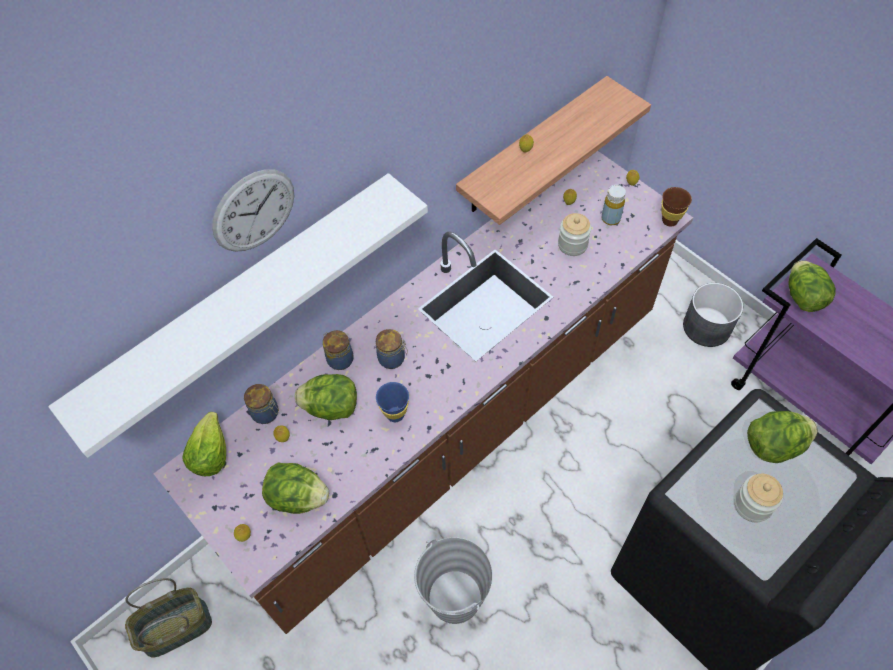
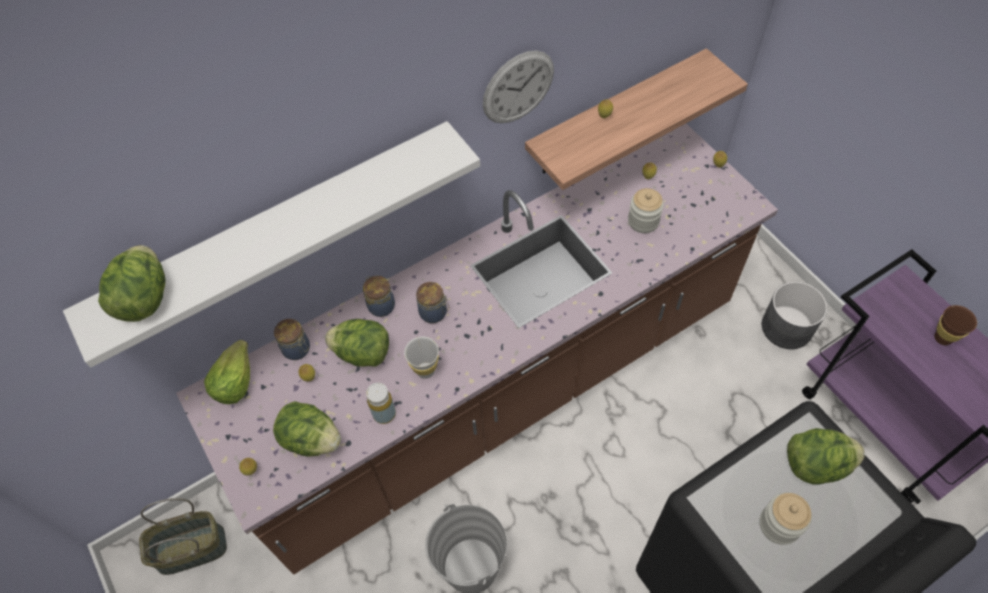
camera: 10 degrees right, 0 degrees up
(254, 211) = (293, 141): wall clock -> wall clock (518, 87)
(395, 414) = (425, 370): blue cup -> white cup
(610, 219) = (689, 199): yellow bottle -> yellow bottle (384, 413)
(669, 220) = (751, 209): brown cup -> brown cup (943, 338)
(803, 297) = (886, 310): lettuce -> lettuce (144, 299)

